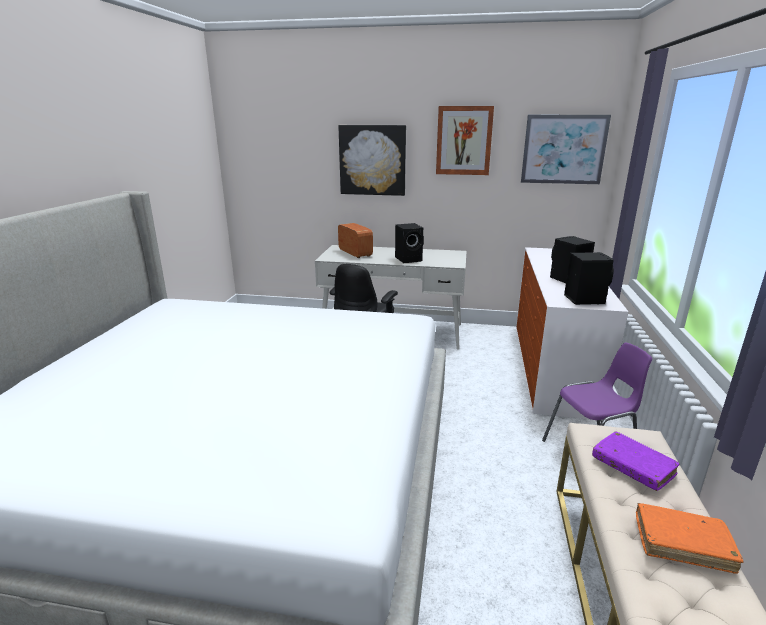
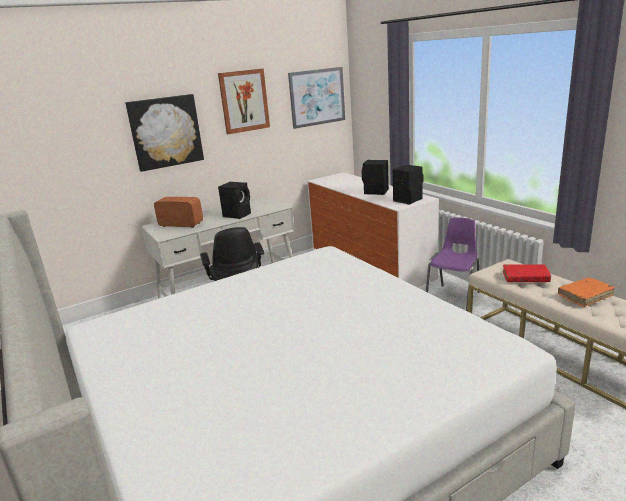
camera: 40 degrees left, 0 degrees up
(632, 466) = (525, 278): purple book -> red book

